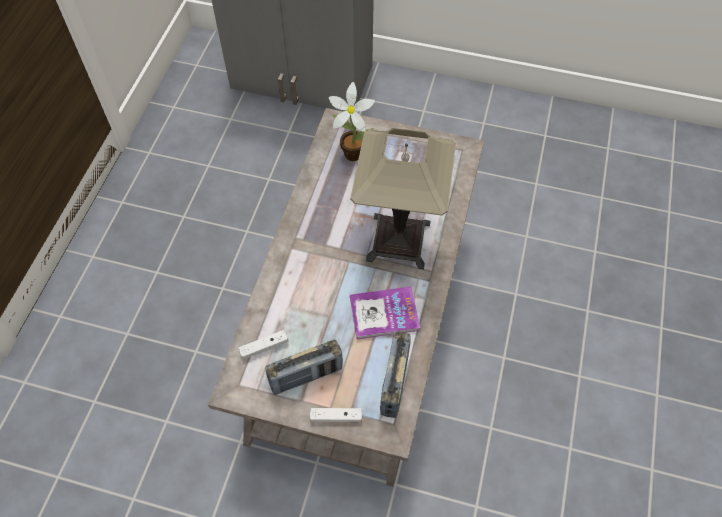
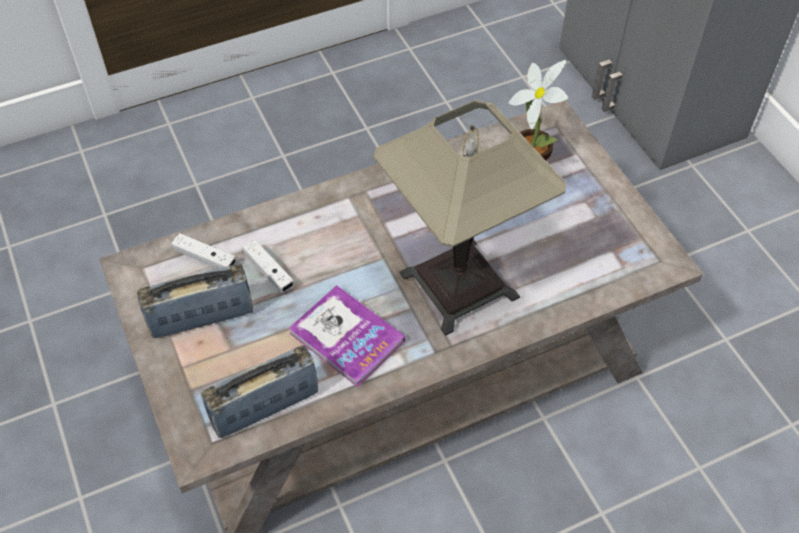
camera: 50 degrees right, 5 degrees down
(306, 376) = (202, 318): radio -> radio turned 135 degrees clockwise
(336, 417) = (174, 380): white game controller -> white game controller (268, 271)

